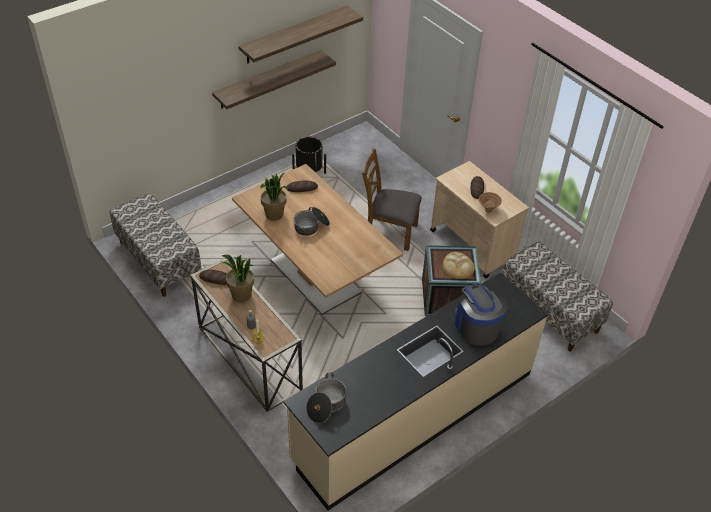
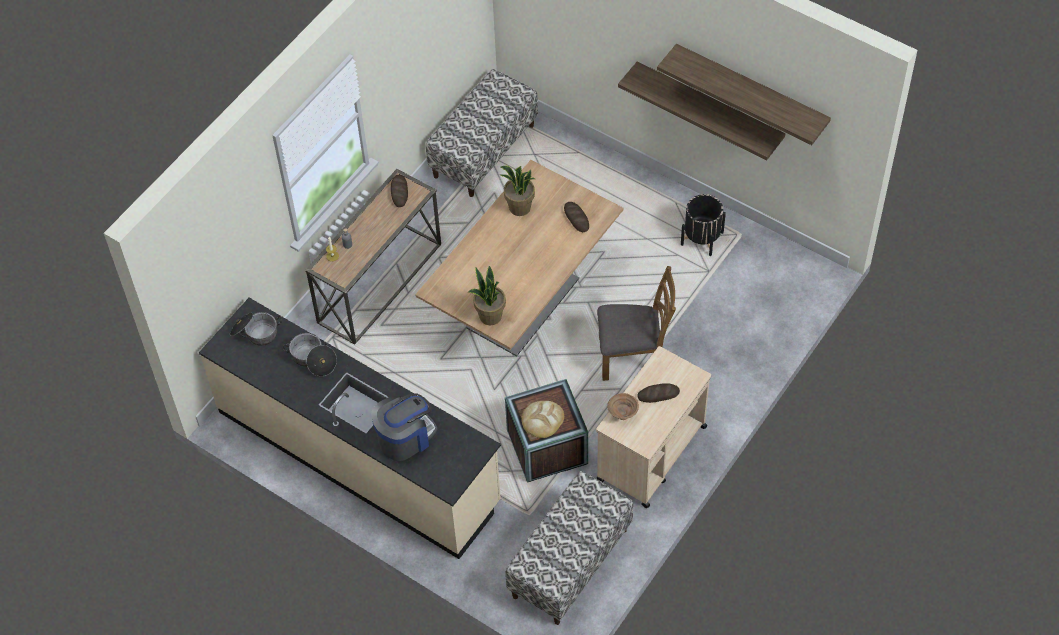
camera: 75 degrees right, 10 degrees up
(241, 295) = (385, 221): potted plant -> potted plant (490, 316)
(311, 226) = (515, 248): cooking pot -> cooking pot (312, 359)
(389, 232) = (633, 356): brown chair -> brown chair turned 90 degrees clockwise

